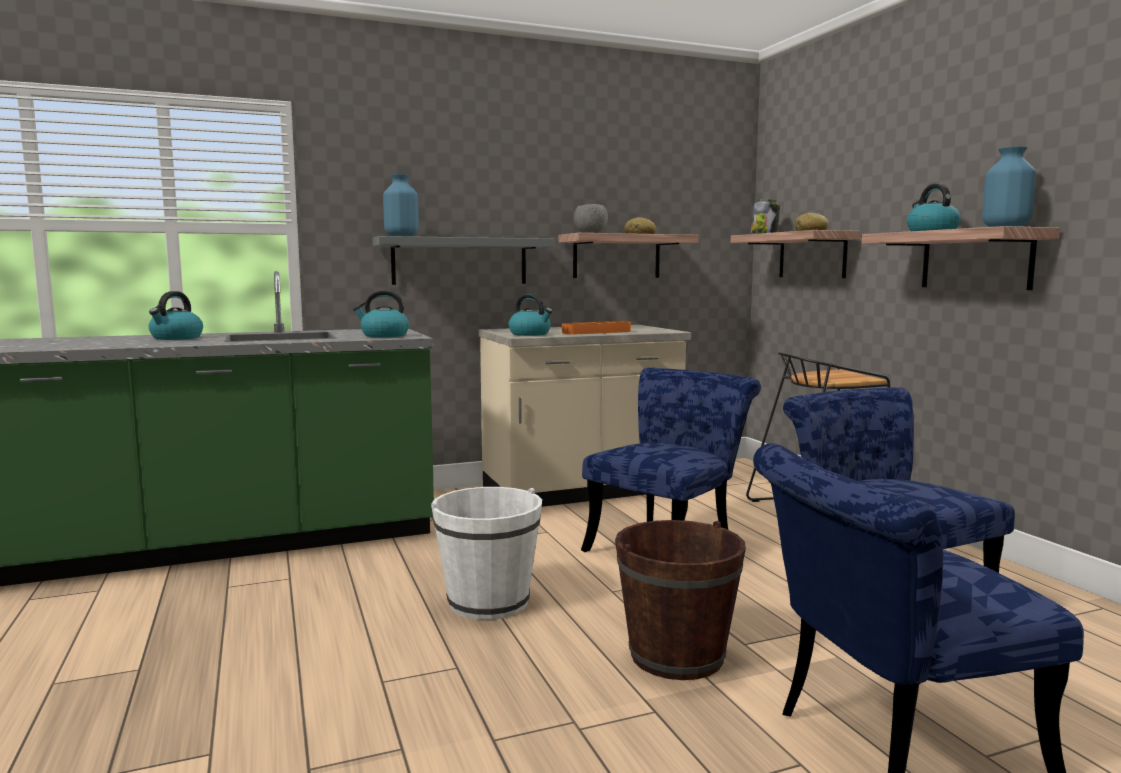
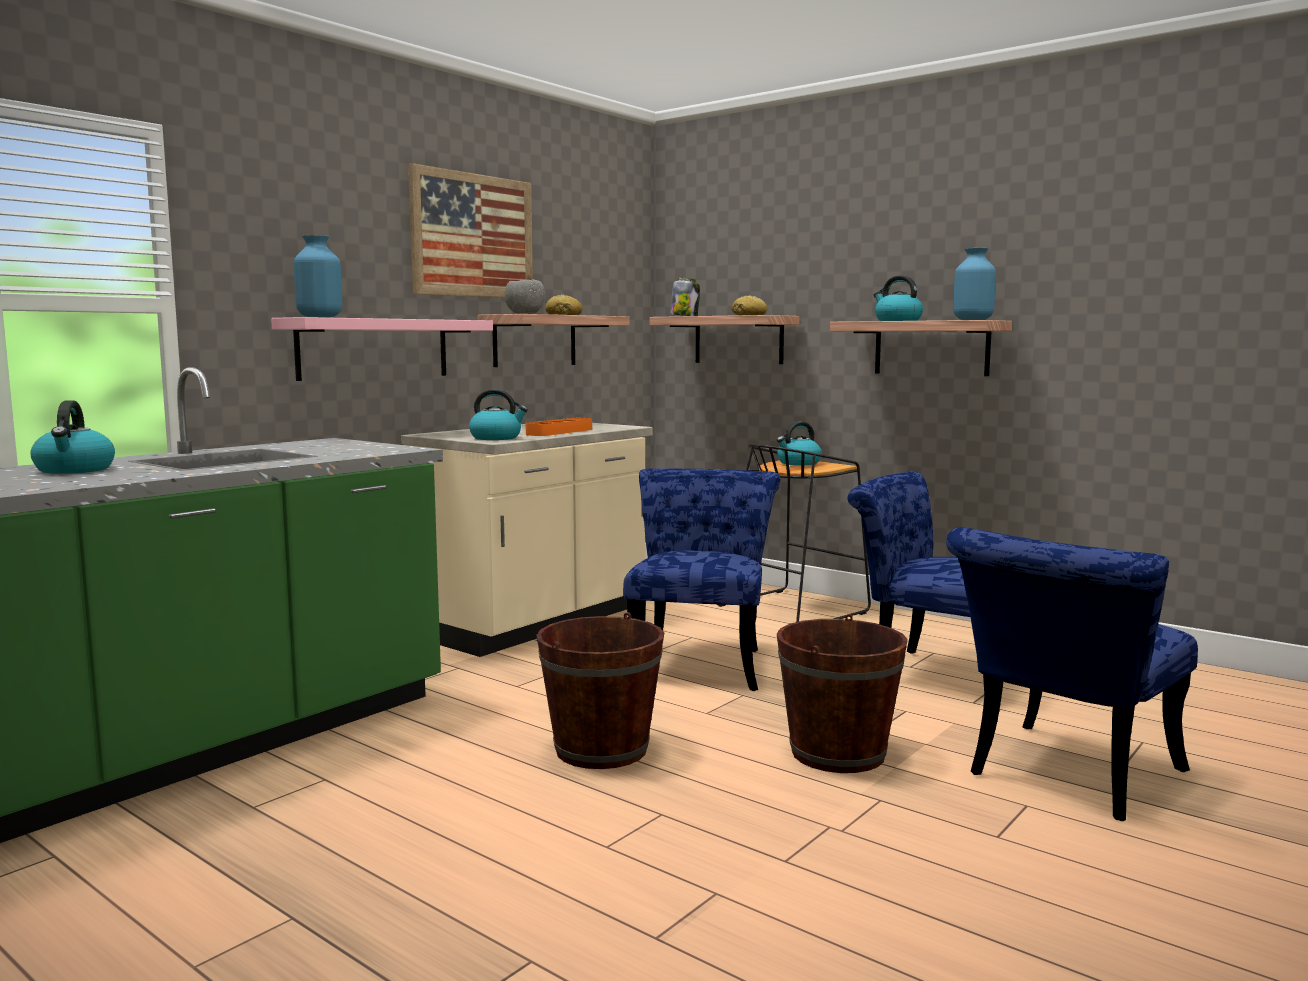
camera: 30 degrees left, 0 degrees up
(384, 335) = (365, 449): kettle -> kettle (798, 463)
(460, 261) = (374, 348): grey shelf -> pink shelf
(488, 602) = (601, 749): white bucket -> brown bucket
(556, 170) = (472, 235): none -> picture

